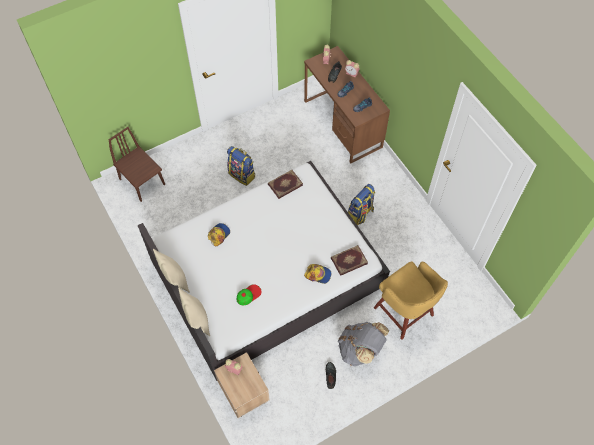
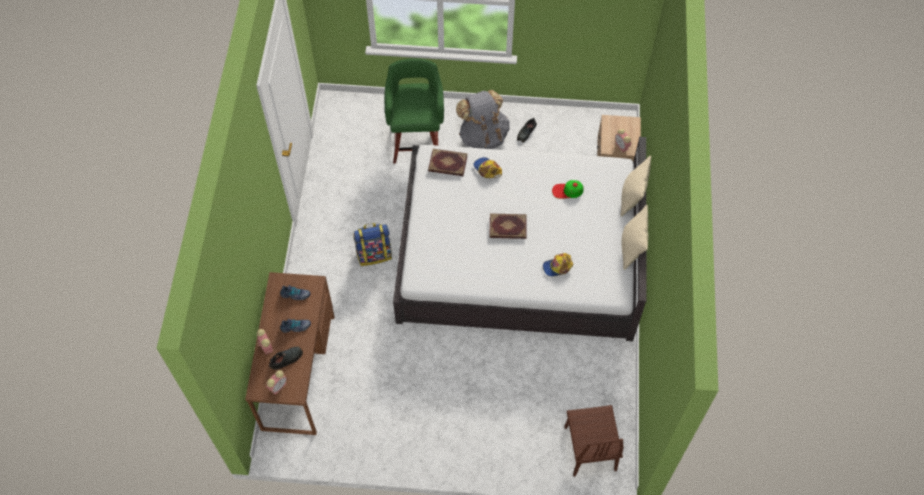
camera: 145 degrees left, 0 degrees up
(242, 174) = (465, 380): backpack -> none
(285, 184) = (448, 279): book -> book (507, 228)
(404, 313) = (417, 140): yellow stool -> green stool

